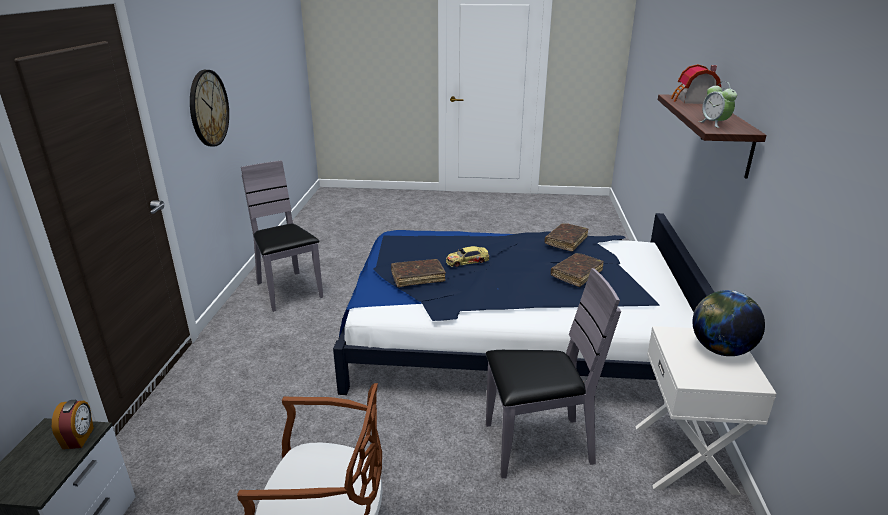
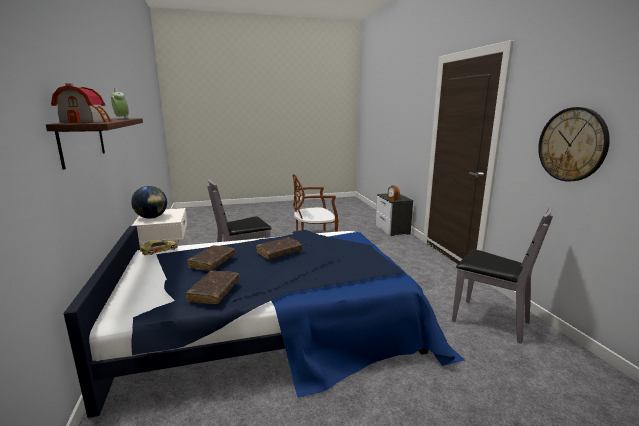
camera: 160 degrees right, 10 degrees down
(418, 277) = (333, 243): brown book -> brown book (279, 252)
(467, 261) = (306, 257): toy car -> toy car (159, 250)

